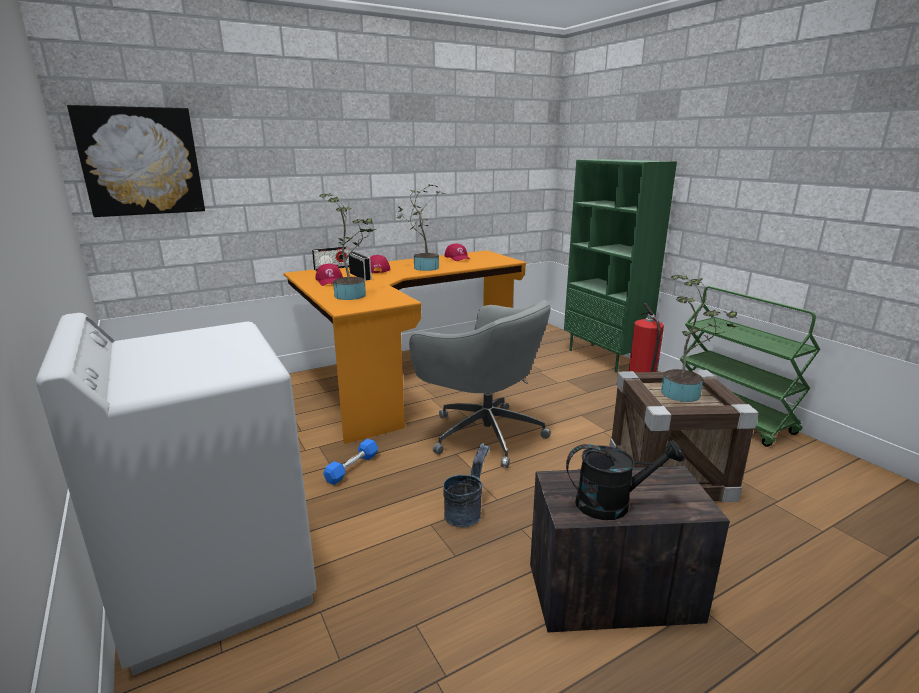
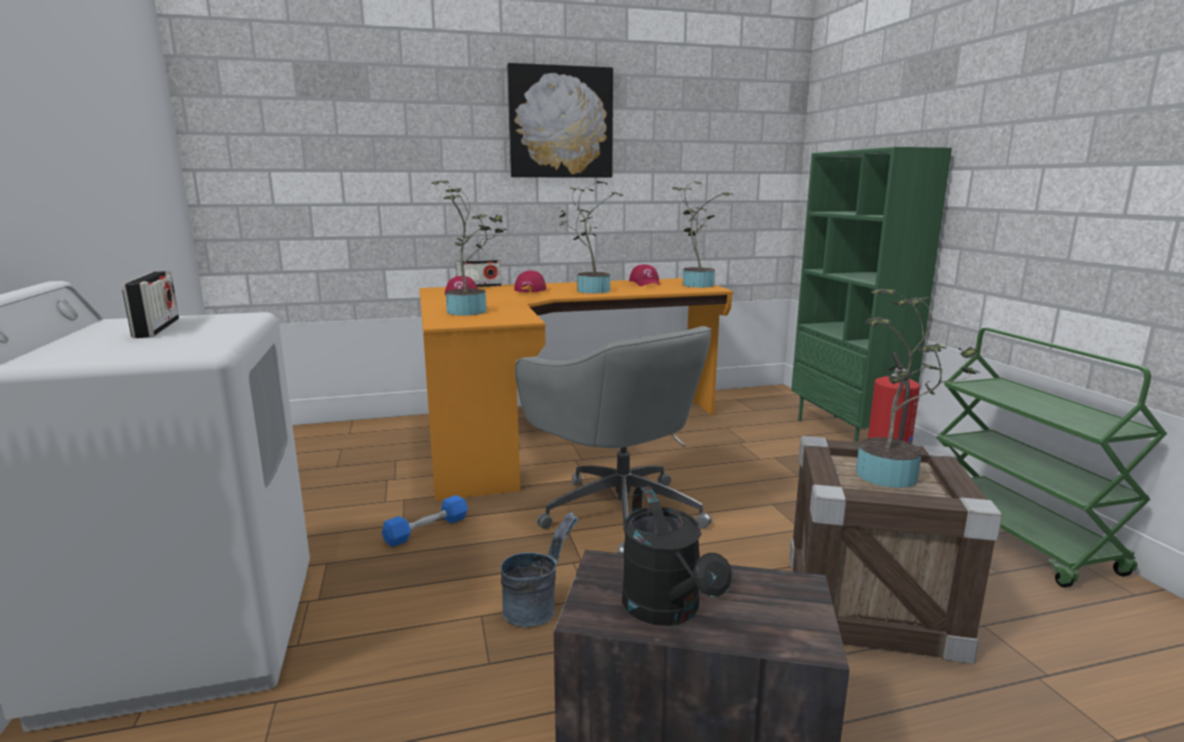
camera: 15 degrees right, 5 degrees down
(141, 161) = (264, 149): picture -> picture (560, 123)
(360, 276) = (502, 295): radio -> radio (157, 328)
(496, 257) = (696, 284): none -> potted plant
(612, 503) = (667, 610): black watering can -> black watering can turned 60 degrees clockwise

